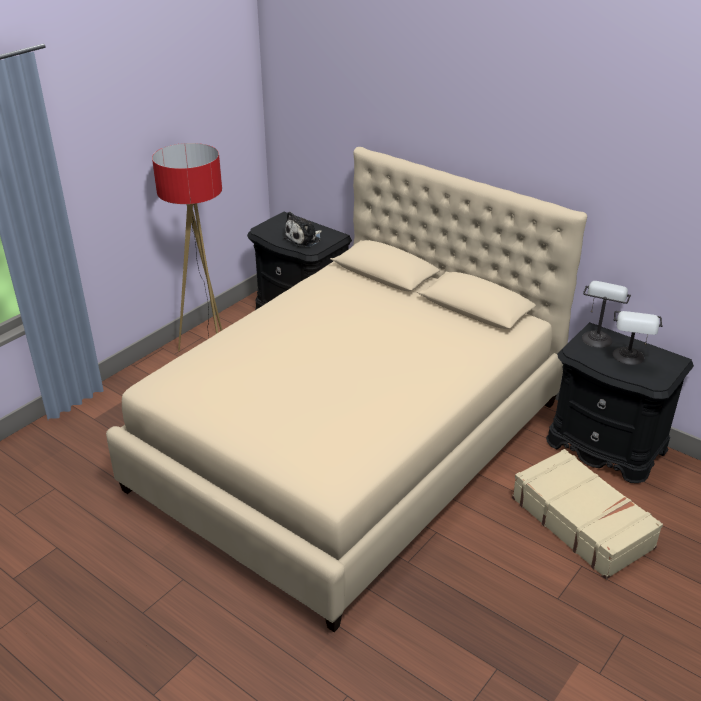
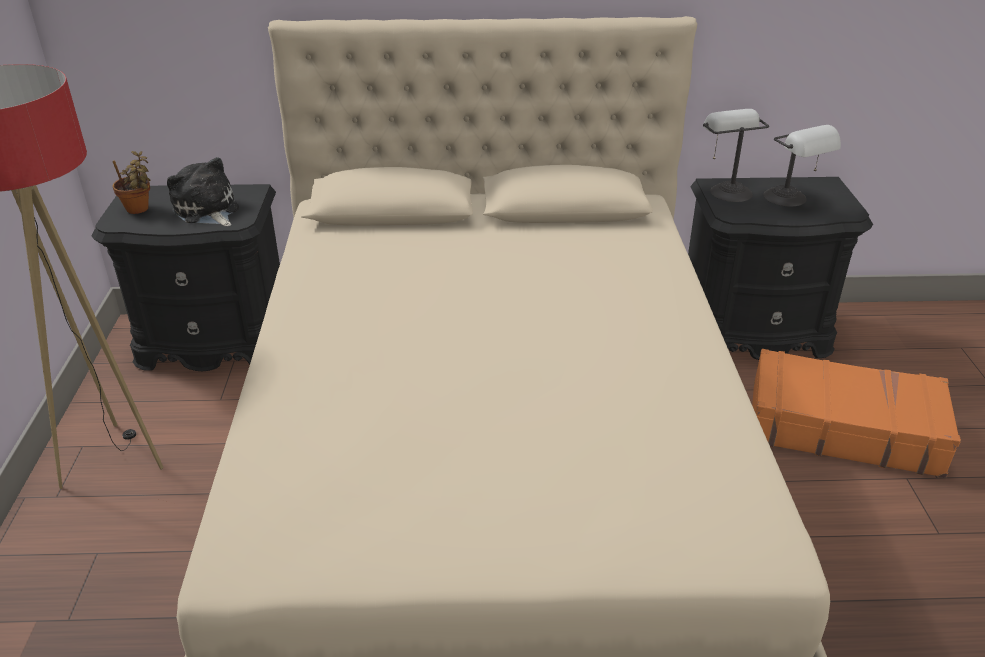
camera: 40 degrees left, 0 degrees up
(277, 227) = (139, 209): none -> potted plant
(304, 239) = (207, 211): plush toy -> plush toy turned 135 degrees clockwise
(582, 522) = (842, 427): beige suitcase -> orange suitcase

